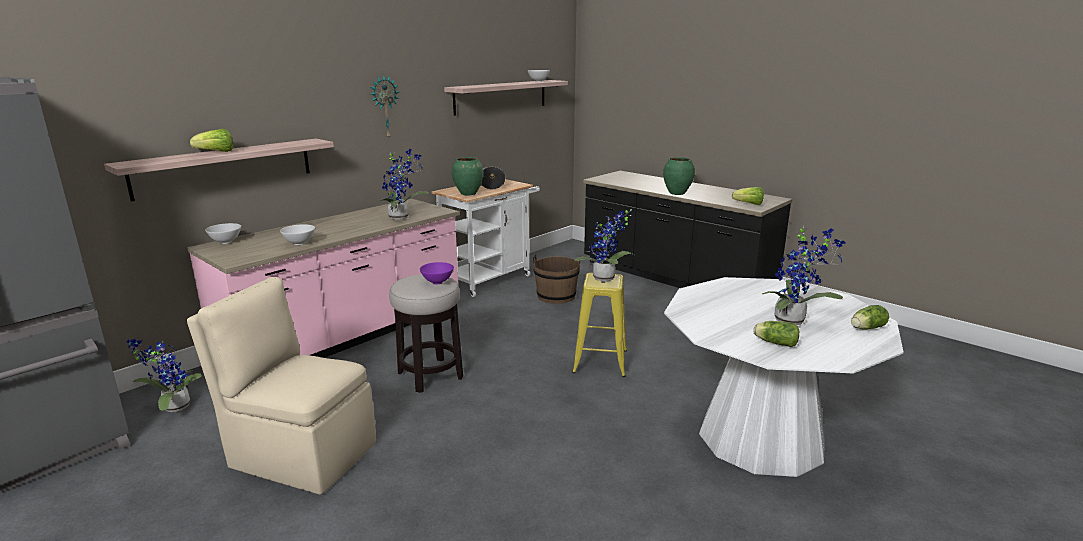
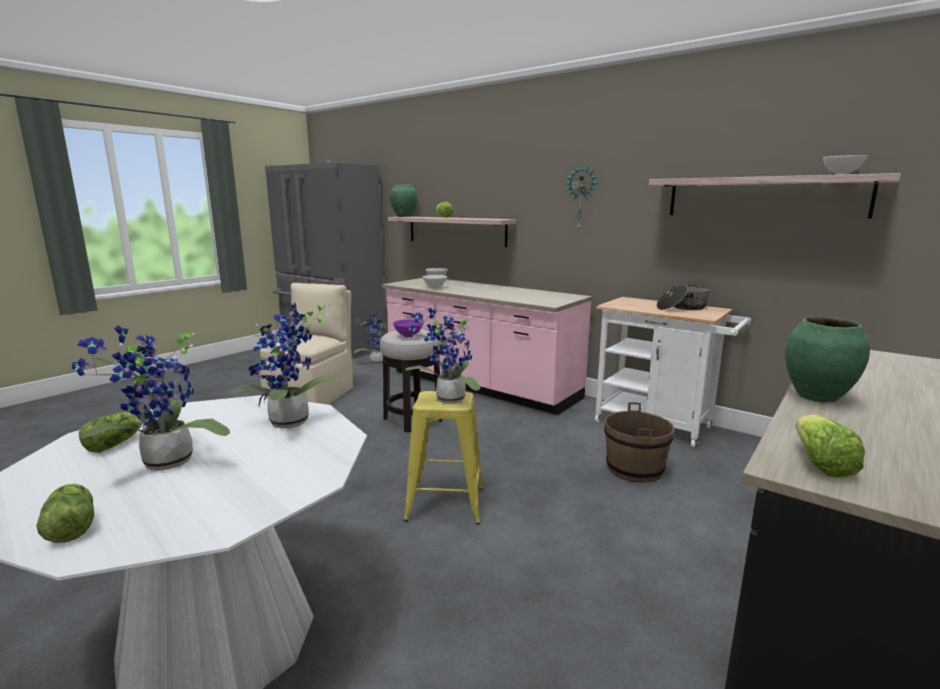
camera: 85 degrees right, 5 degrees down
(401, 217) = (518, 297): potted plant -> potted plant (291, 424)
(468, 193) = (625, 304): green vase -> green vase (404, 216)

